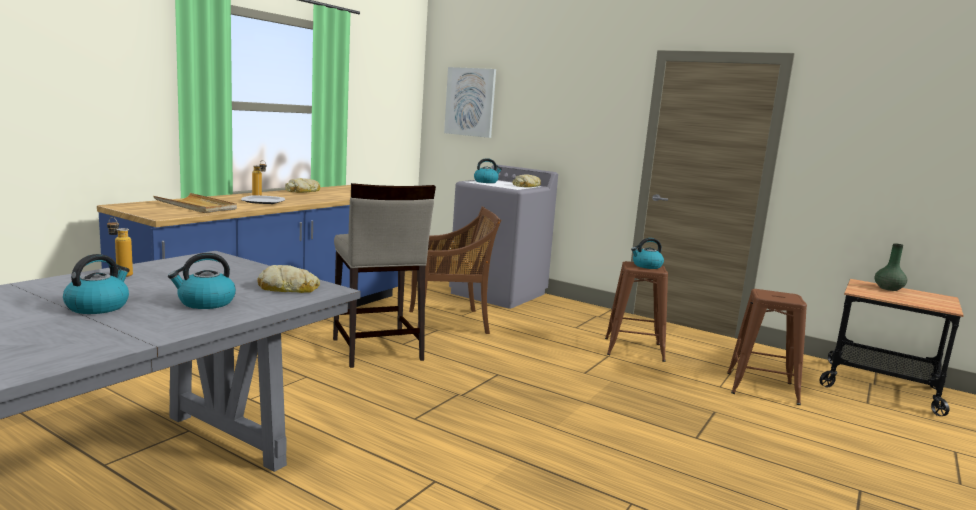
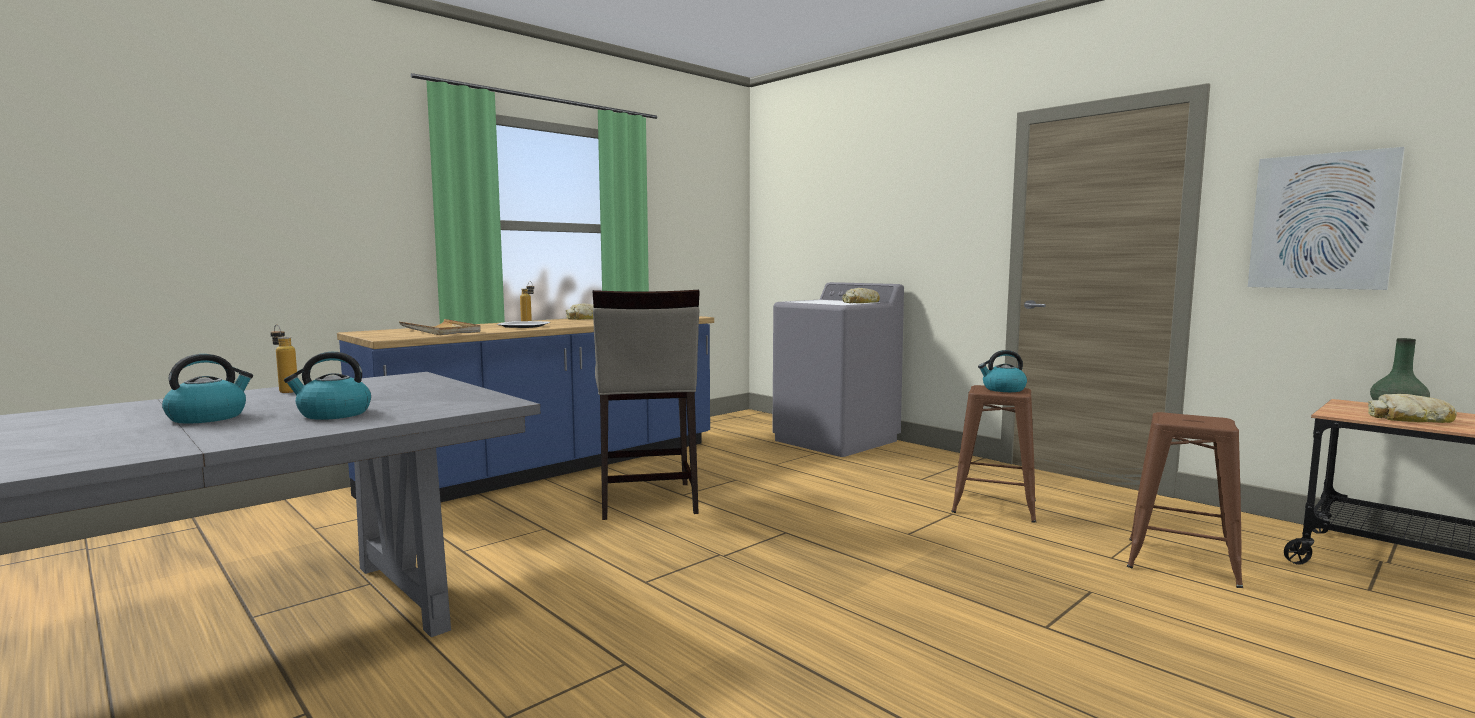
camera: 15 degrees right, 5 degrees down
(288, 288) = (453, 401): bread -> bread (1409, 419)
(449, 322) = (755, 471): brown chair -> none
(470, 102) = (799, 211): picture -> picture (1321, 221)
(486, 182) = (812, 301): kettle -> none

